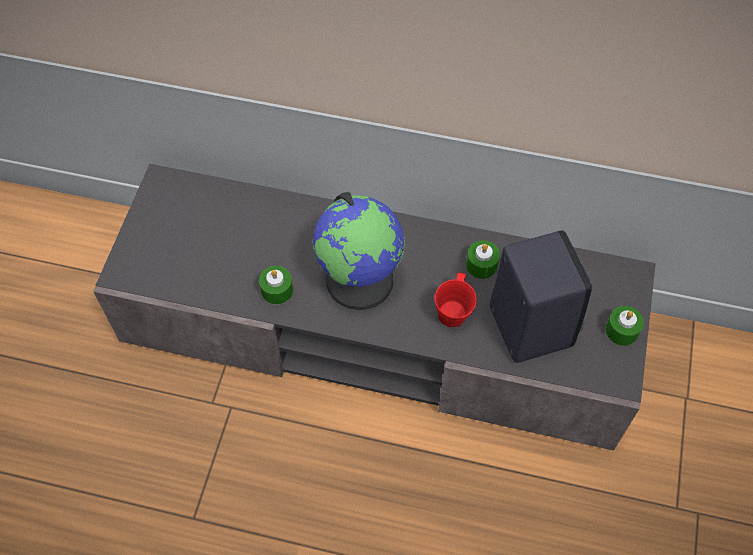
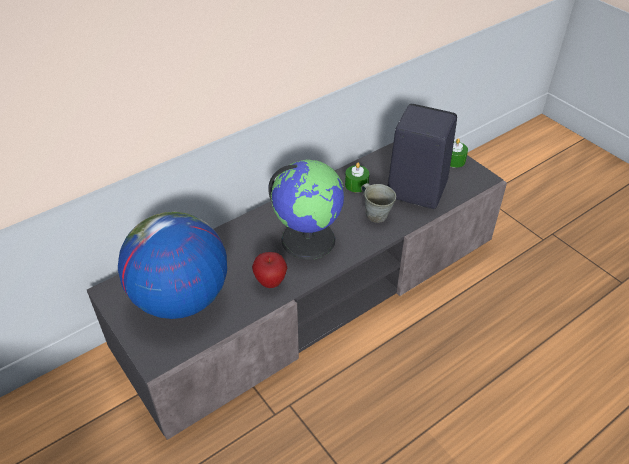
camera: 50 degrees left, 15 degrees down
(197, 237) = (180, 299): none -> globe
(277, 290) = (270, 282): green candle -> apple
(453, 313) = (376, 214): red mug -> grey mug

